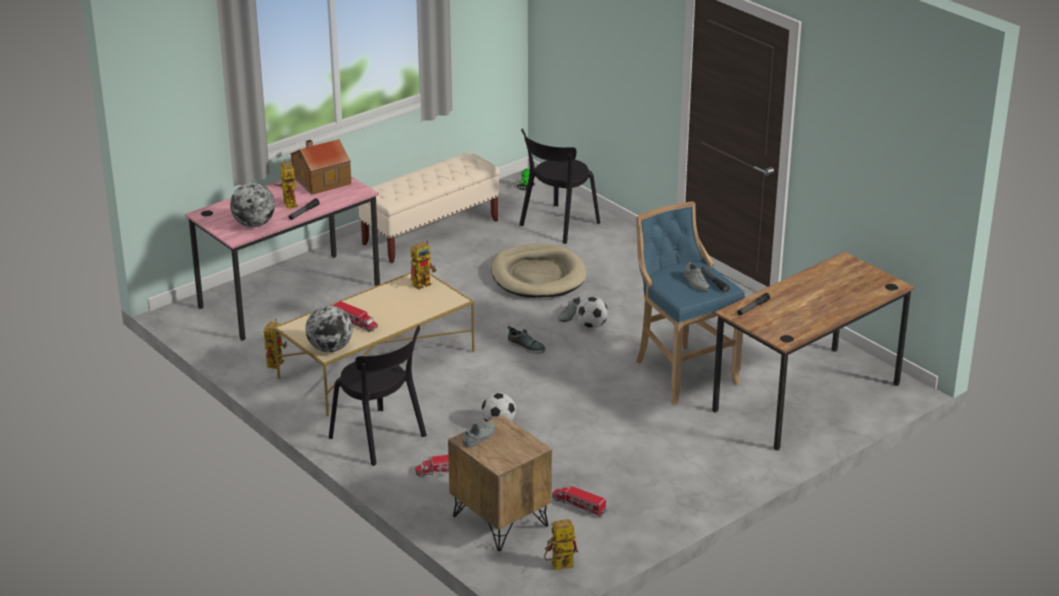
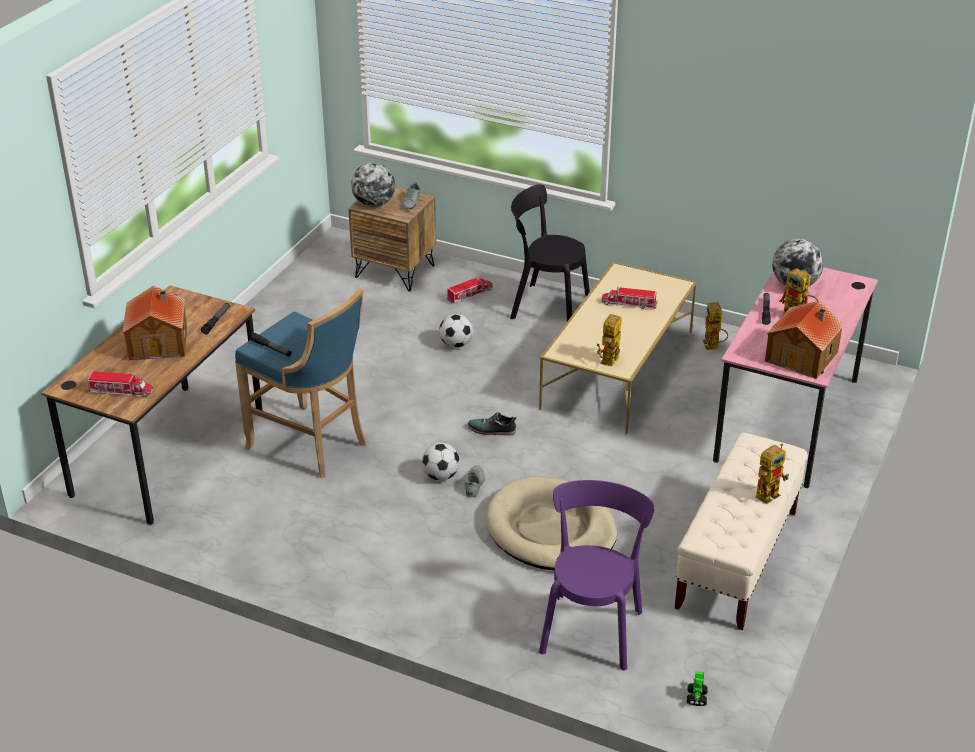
camera: 155 degrees right, 5 degrees up
(330, 348) = (623, 275): globe -> globe (374, 204)
(557, 225) = (592, 627): black chair -> purple chair
(558, 567) = (329, 253): toy robot -> toy robot (769, 492)
(579, 506) = (339, 297): toy truck -> toy truck (121, 391)
(696, 283) = (290, 343): grey shoe -> none
(808, 302) = (159, 342): none -> toy house

